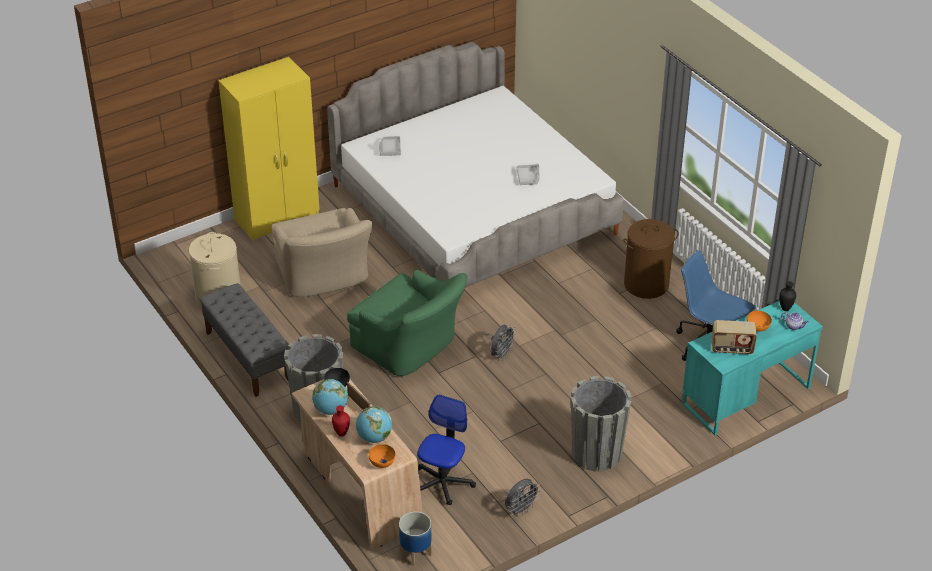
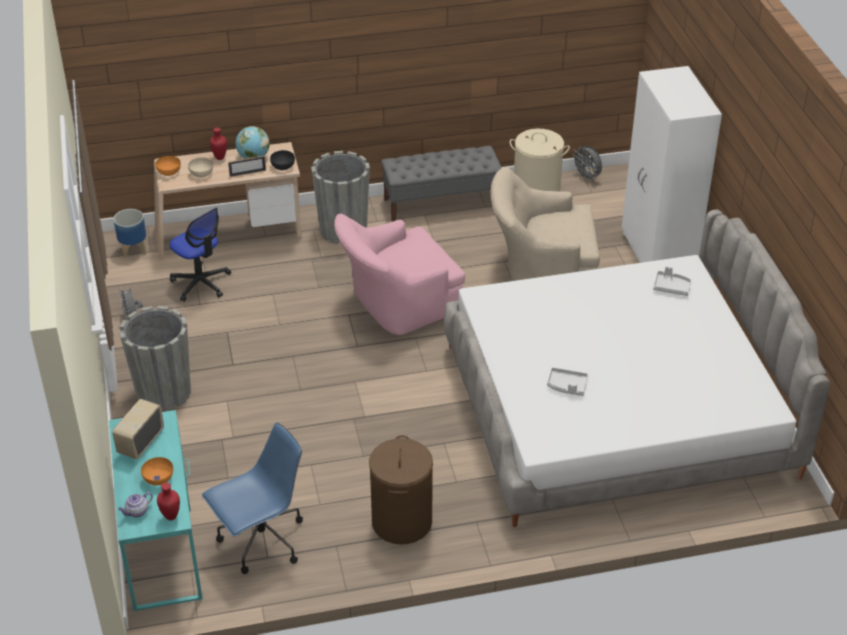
camera: 110 degrees right, 0 degrees up
(278, 218) = (657, 257): yellow wardrobe -> white wardrobe
(374, 437) = (201, 173): globe -> beige bowl
(410, 347) = (397, 304): green armchair -> pink armchair
(501, 355) = (348, 364): grey fan -> grey fan (587, 177)
(784, 309) = (171, 516): black vase -> red vase

